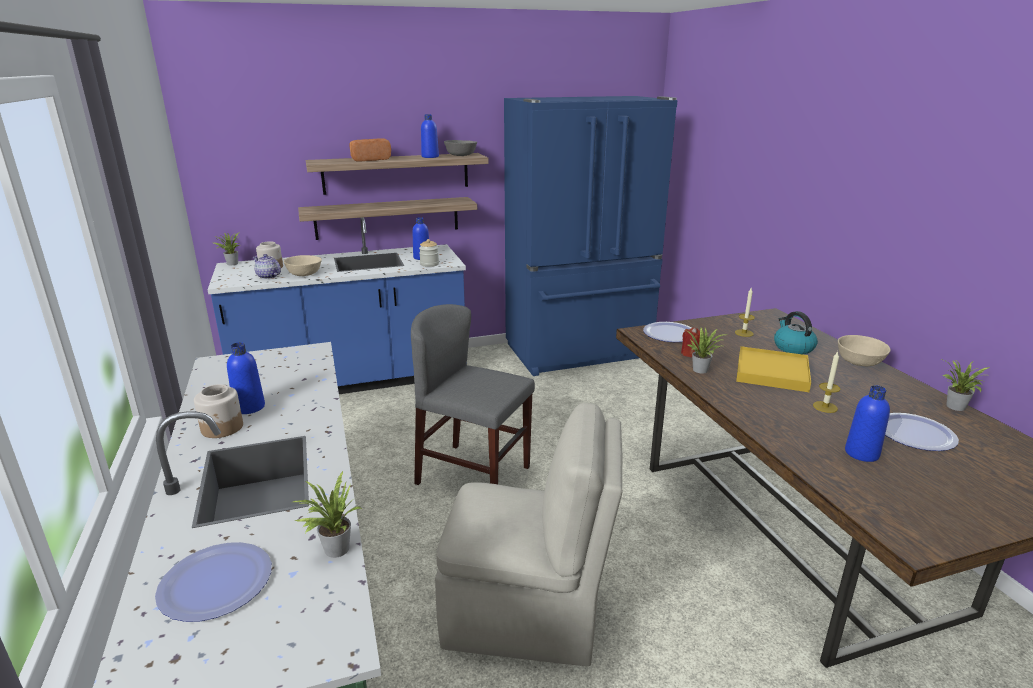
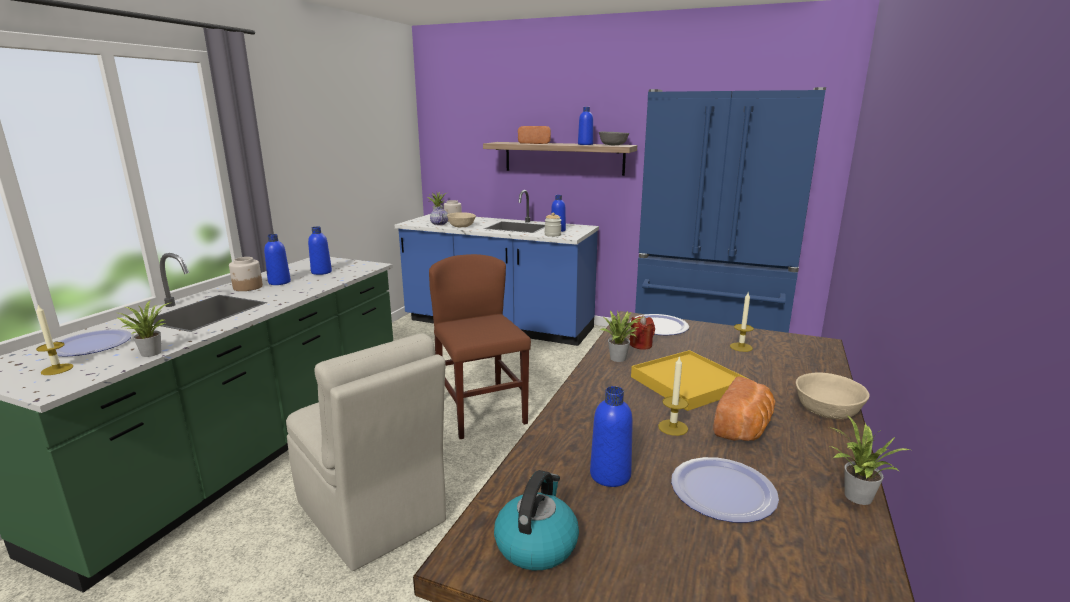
camera: 40 degrees right, 5 degrees down
(265, 629) = (57, 369): none -> candle
(270, 377) = (321, 272): none -> blue bottle
(387, 218) = (553, 196): shelf -> none
(473, 475) = (481, 412): grey chair -> brown chair
(793, 347) = (769, 374): kettle -> kettle (536, 544)
(852, 390) = (745, 428): none -> bread

